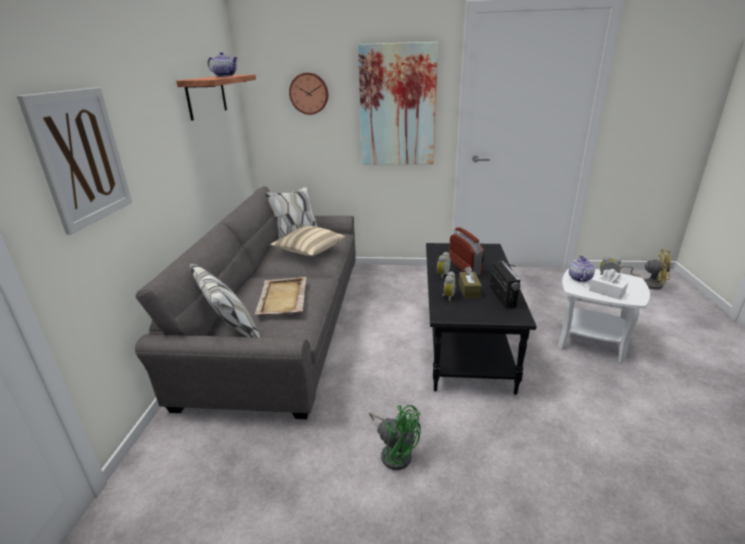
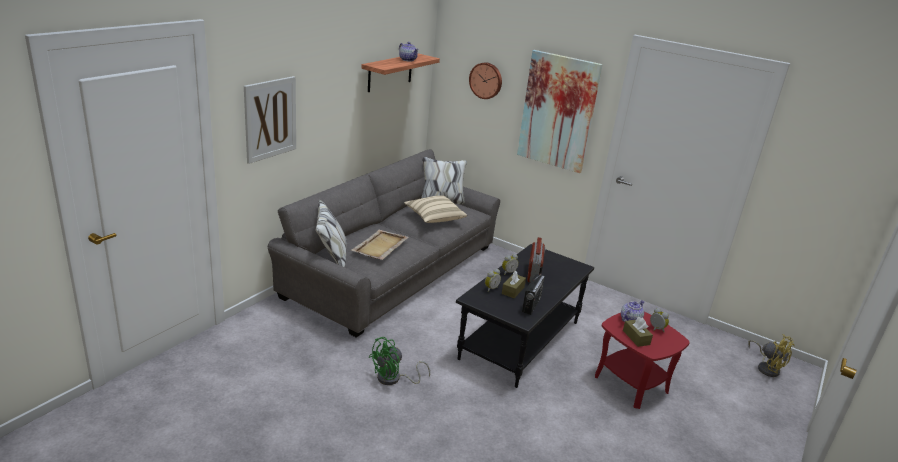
camera: 25 degrees right, 0 degrees up
(395, 452) = (394, 379): green fan -> green fan turned 75 degrees clockwise
(591, 341) = (630, 384): white side table -> red side table
(606, 292) = (636, 337): white tissue box -> brown tissue box

